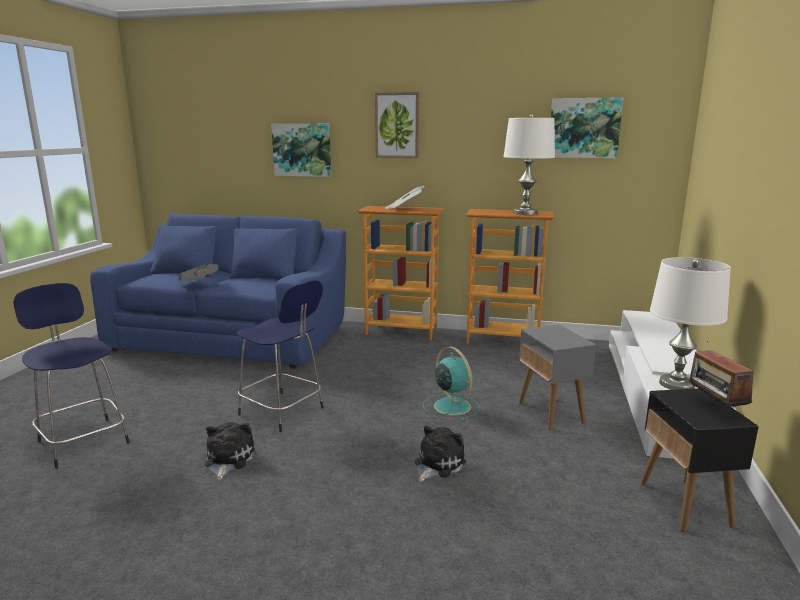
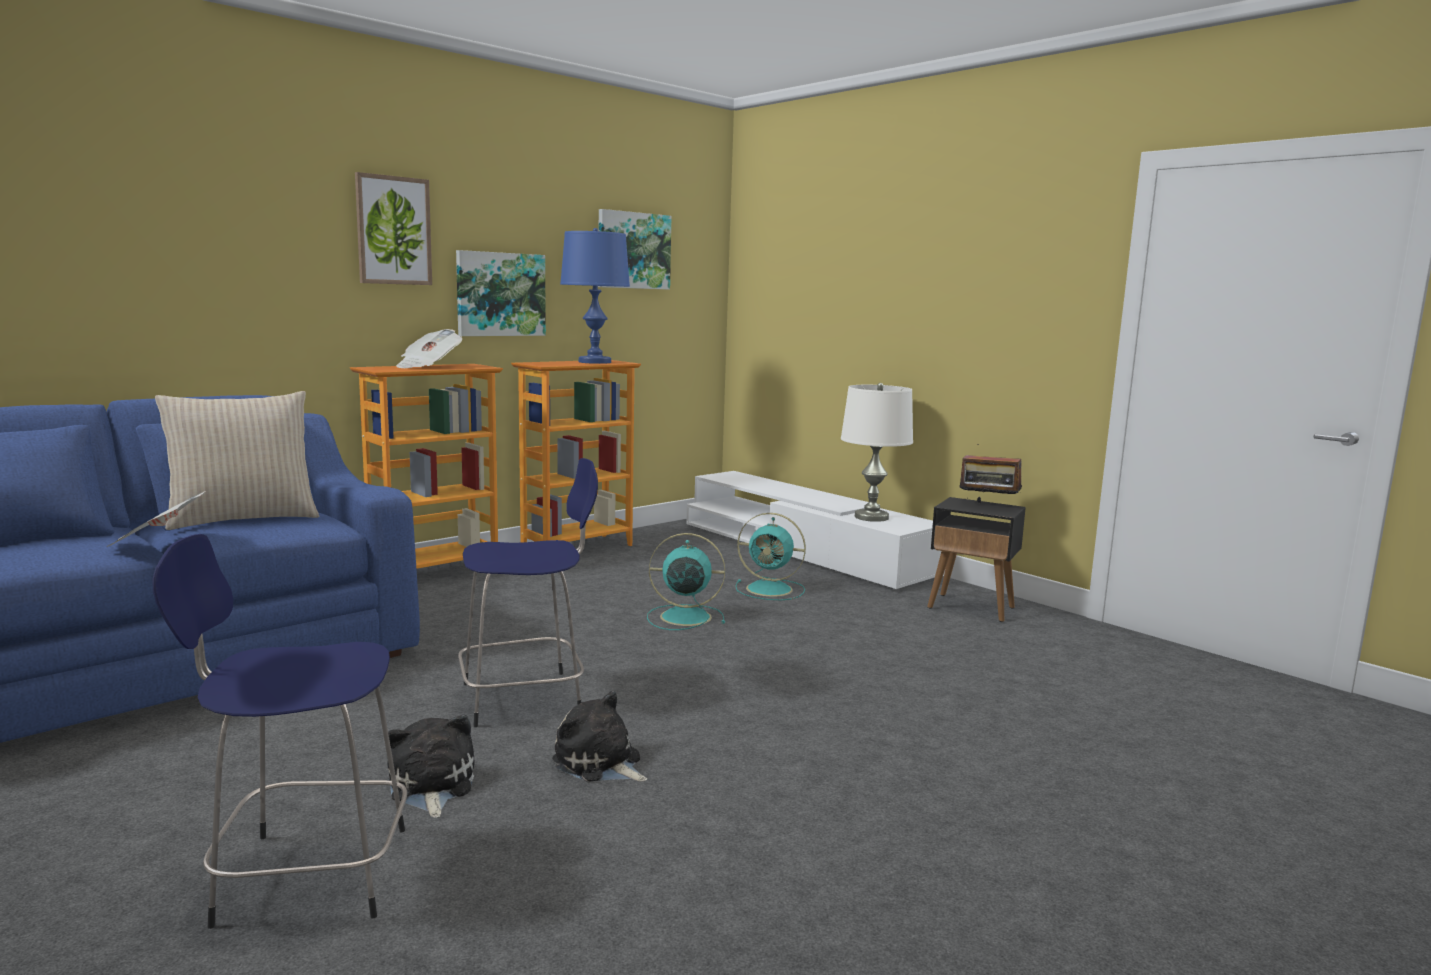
camera: 55 degrees left, 5 degrees down
(254, 279) = (243, 519): none -> beige pillow
(302, 150) = (208, 265): picture -> picture (500, 294)
(437, 464) = (792, 661): plush toy -> plush toy (430, 786)
(525, 213) = (595, 362): white table lamp -> blue table lamp
(551, 413) = (771, 589): grey side table -> turquoise fan

